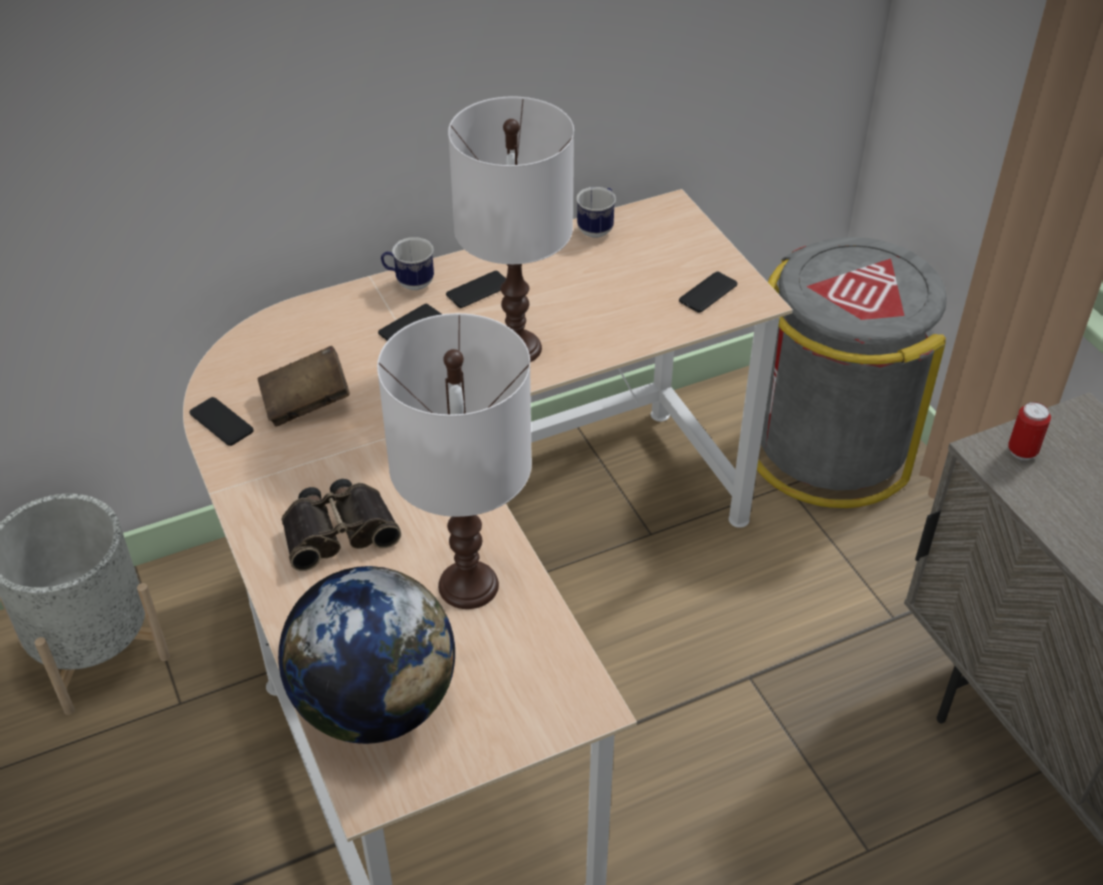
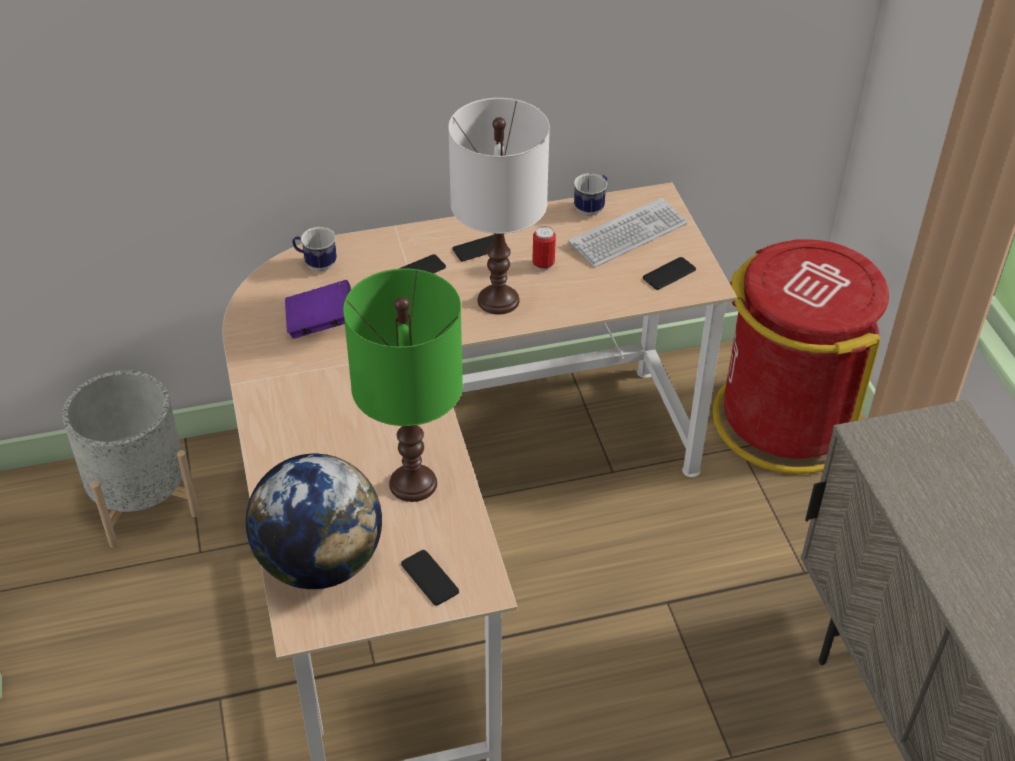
camera: 10 degrees right, 0 degrees up
(221, 422) = (251, 329): phone -> phone (430, 578)
(306, 403) = (320, 323): brown book -> purple book
(338, 529) = (323, 426): binoculars -> none
(409, 283) = (425, 235): mug -> mug (316, 264)
(467, 584) = (412, 482): white table lamp -> green table lamp
(648, 253) = (628, 234): none -> keyboard
(827, 447) = (784, 420): grey trash can -> red trash can
(1022, 451) = (893, 440): can -> can (543, 264)

